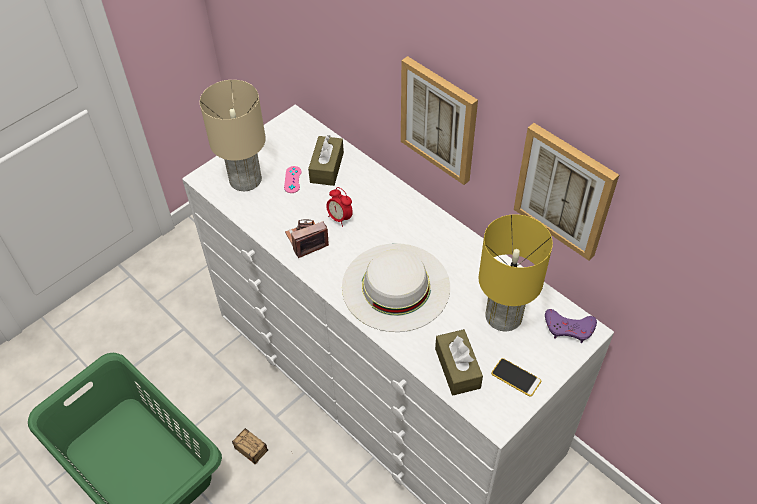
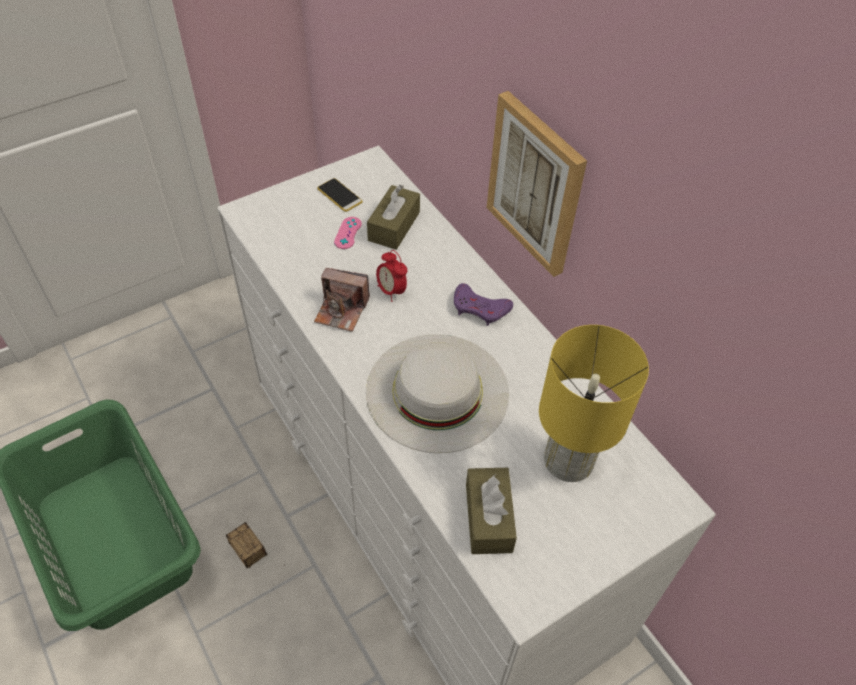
camera: 10 degrees right, 0 degrees up
(246, 179) = (292, 222): beige table lamp -> none
(306, 240) = (342, 310): camera -> camera turned 150 degrees counterclockwise
(516, 377) = (564, 548): phone -> phone (339, 195)
(565, 191) = (682, 307): picture -> none
(569, 328) = (654, 496): purple game controller -> purple game controller (480, 308)

